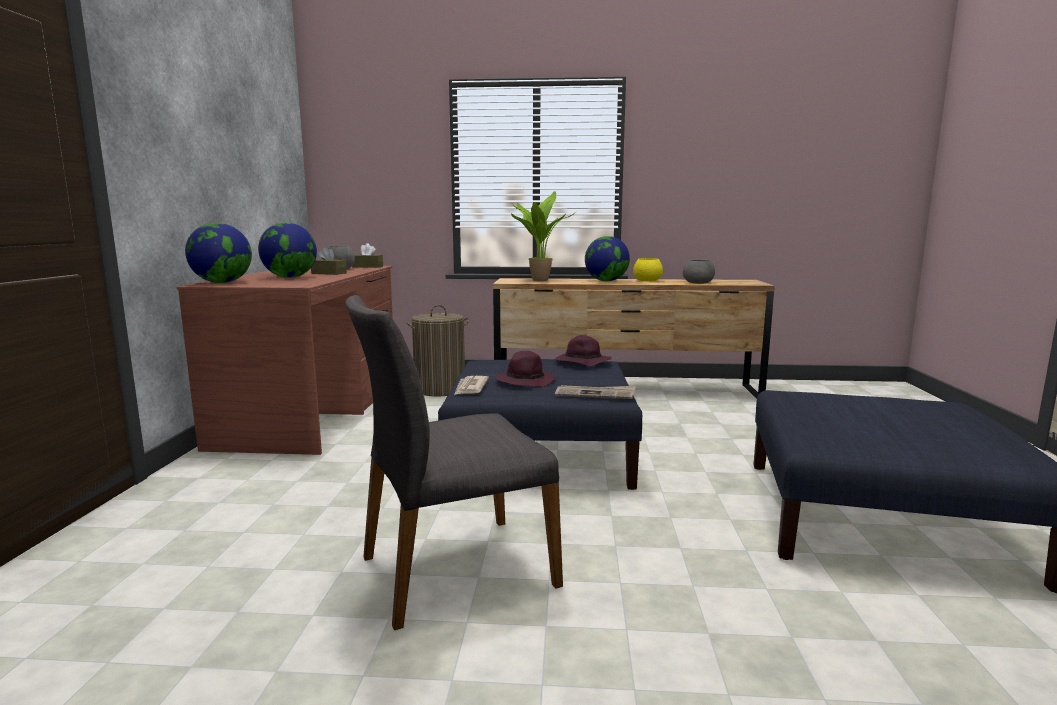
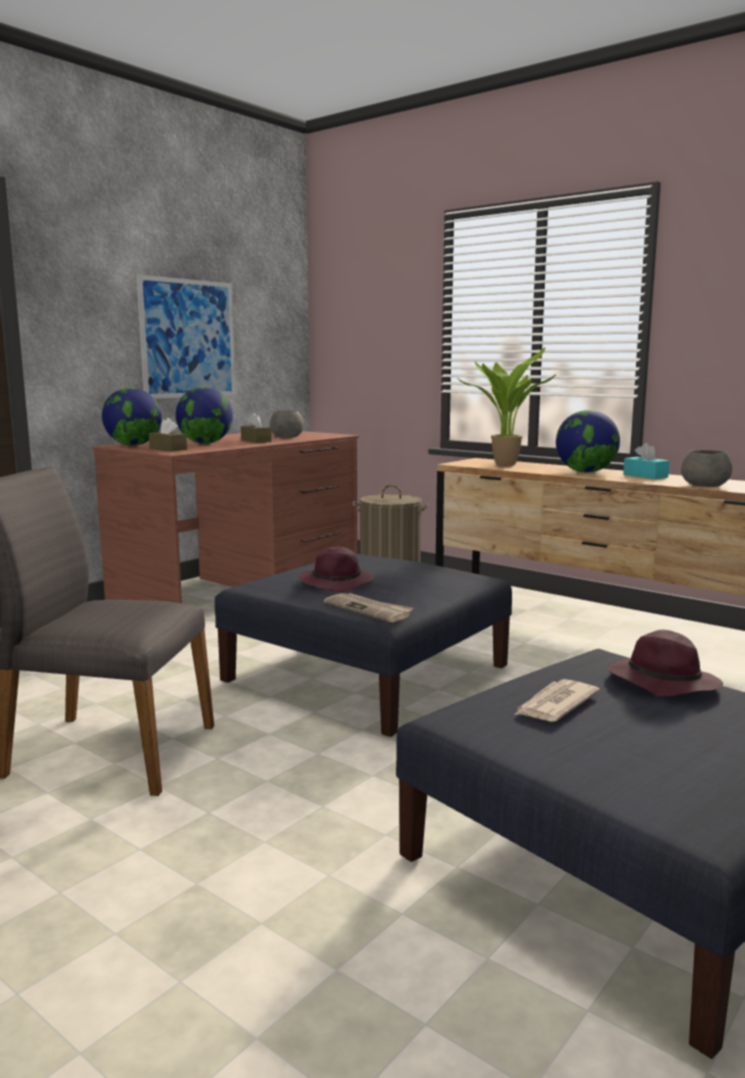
camera: 35 degrees right, 0 degrees up
(233, 176) = (188, 339): none -> picture
(367, 266) = (327, 435): brown tissue box -> brown tissue box (168, 449)
(470, 388) = (271, 580): newspaper -> newspaper (555, 705)
(582, 362) = (448, 574): purple hat -> purple hat (661, 683)
(647, 280) = (645, 476): yellow bowl -> turquoise tissue box

